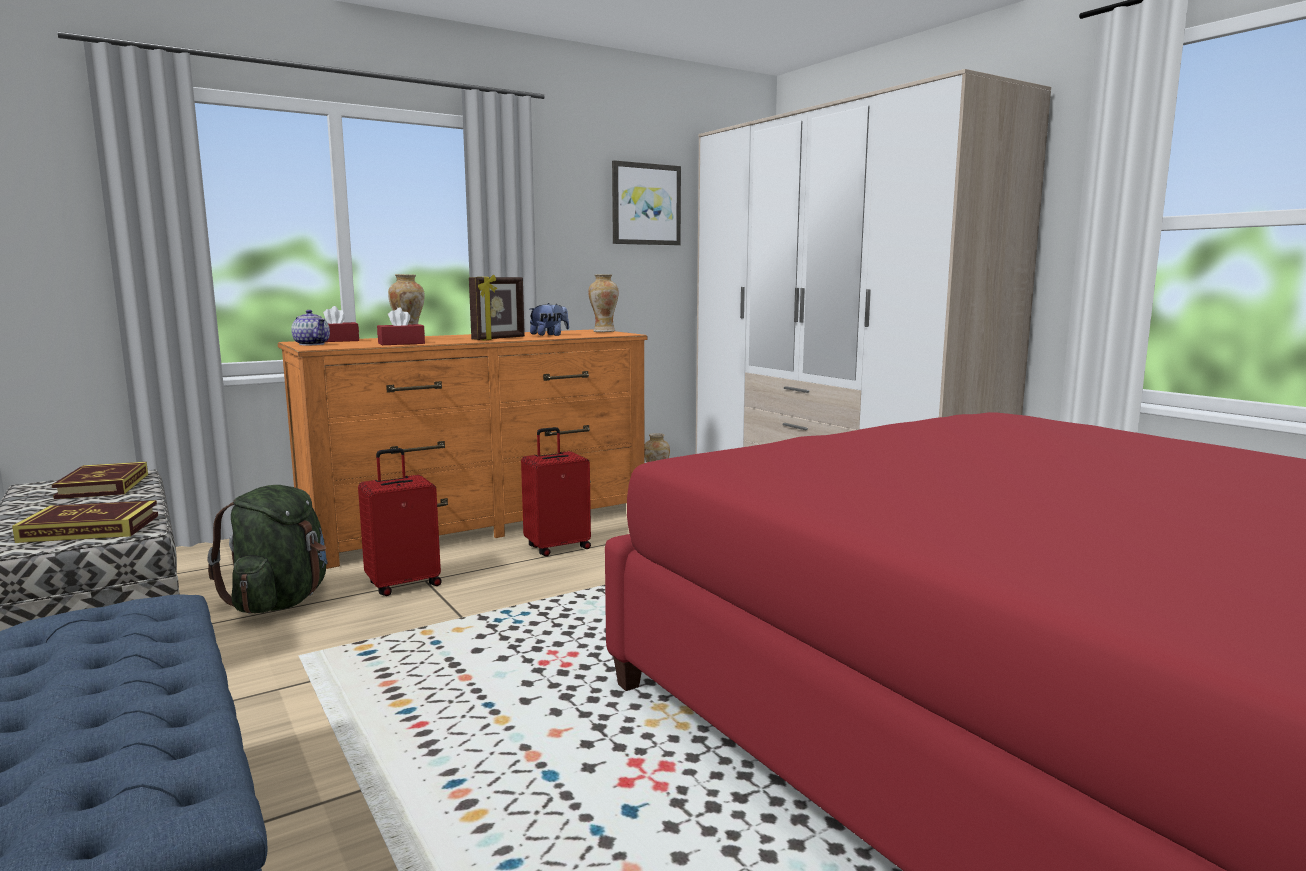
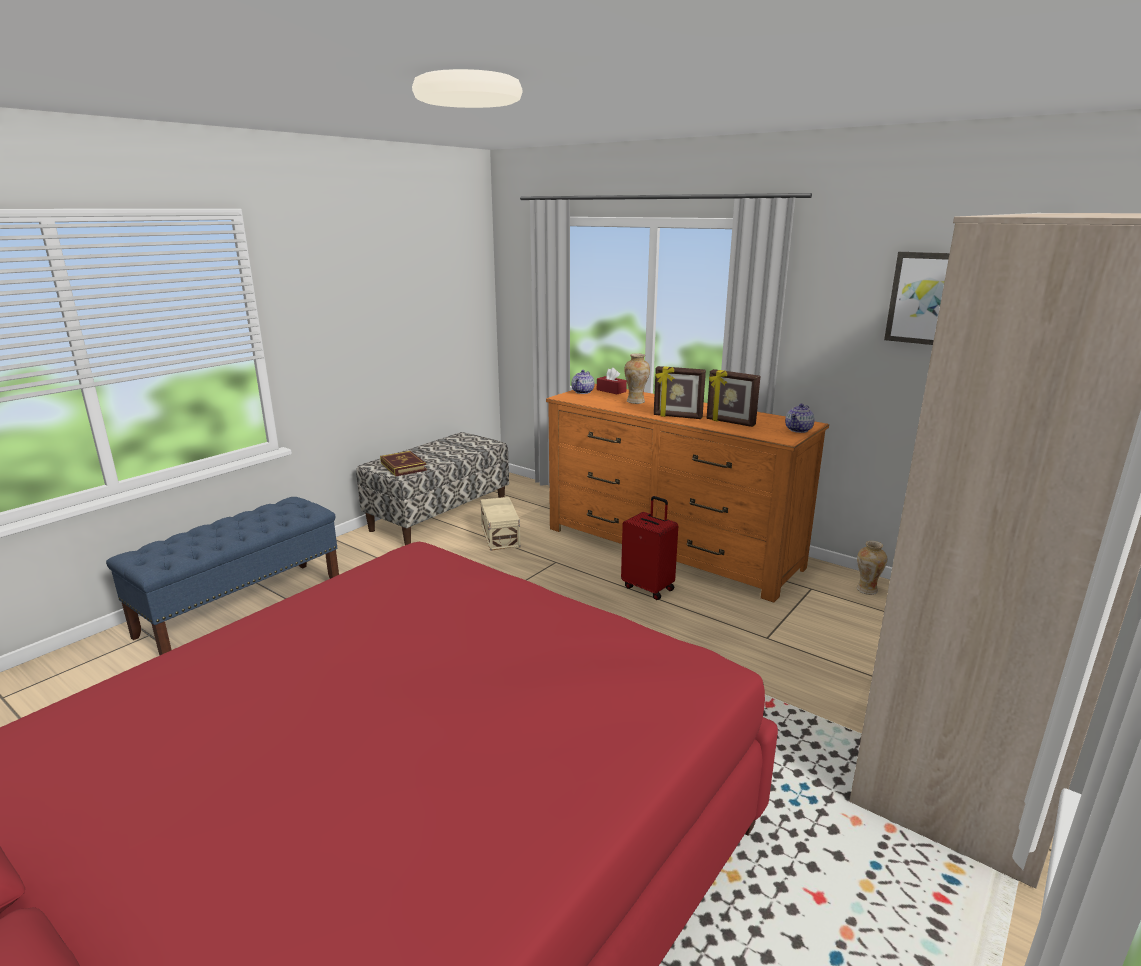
camera: 70 degrees right, 10 degrees up
(103, 486) = (469, 445): book -> none
(280, 602) = (501, 535): green backpack -> beige storage box
(401, 343) = (610, 405): red tissue box -> none
(403, 584) = (545, 558): red suitcase -> none
(549, 335) = (730, 422): plush toy -> picture frame
(603, 331) = (799, 430): vase -> teapot

